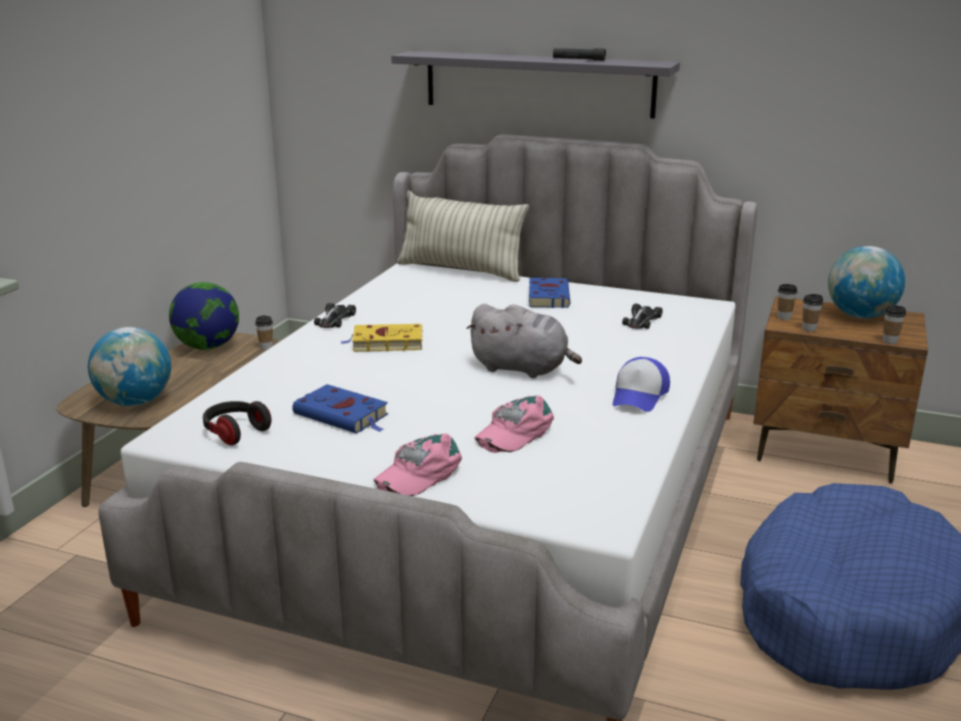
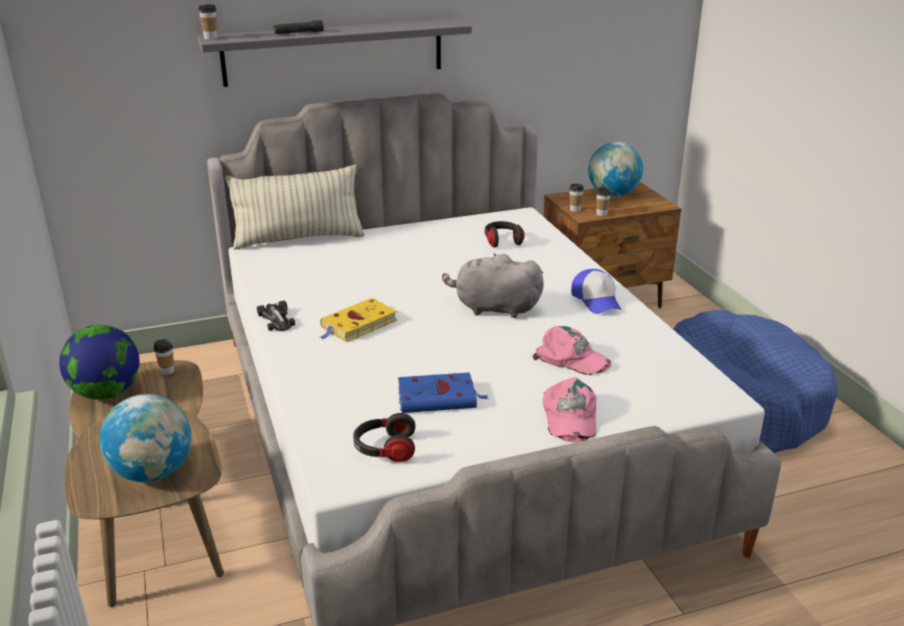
camera: 40 degrees left, 5 degrees up
(514, 432) = (571, 359): pink cap -> pink cap turned 60 degrees counterclockwise
(523, 369) = (493, 308): grey plush toy -> grey plush toy turned 150 degrees counterclockwise
(548, 296) = (407, 242): blue book -> none
(578, 60) = (381, 26): black flashlight -> black flashlight (298, 33)
(641, 320) = (502, 241): toy car -> headphones
(890, 341) = (654, 208): cup -> cup (210, 38)

